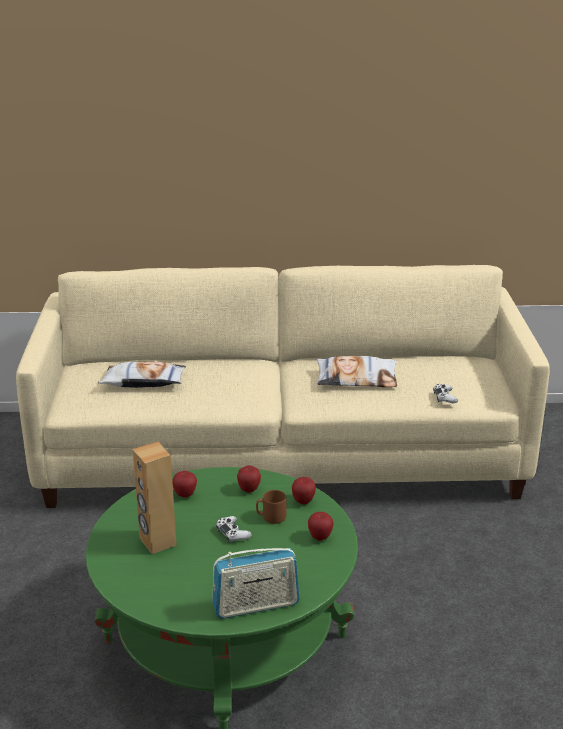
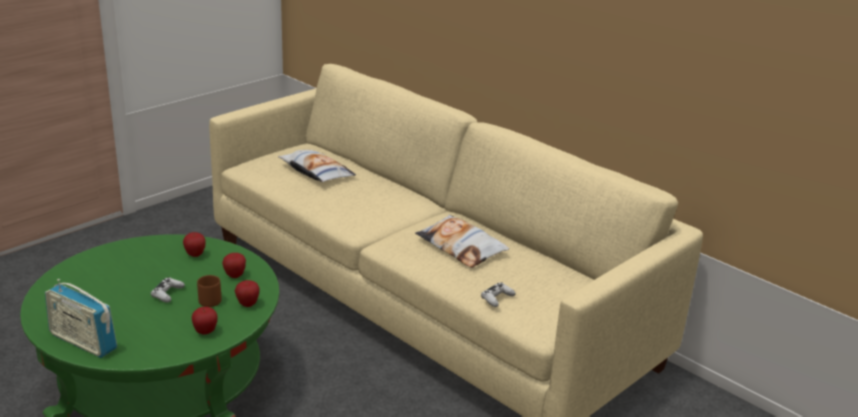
camera: 45 degrees right, 0 degrees up
(157, 542) = (122, 270): brown speaker -> none

